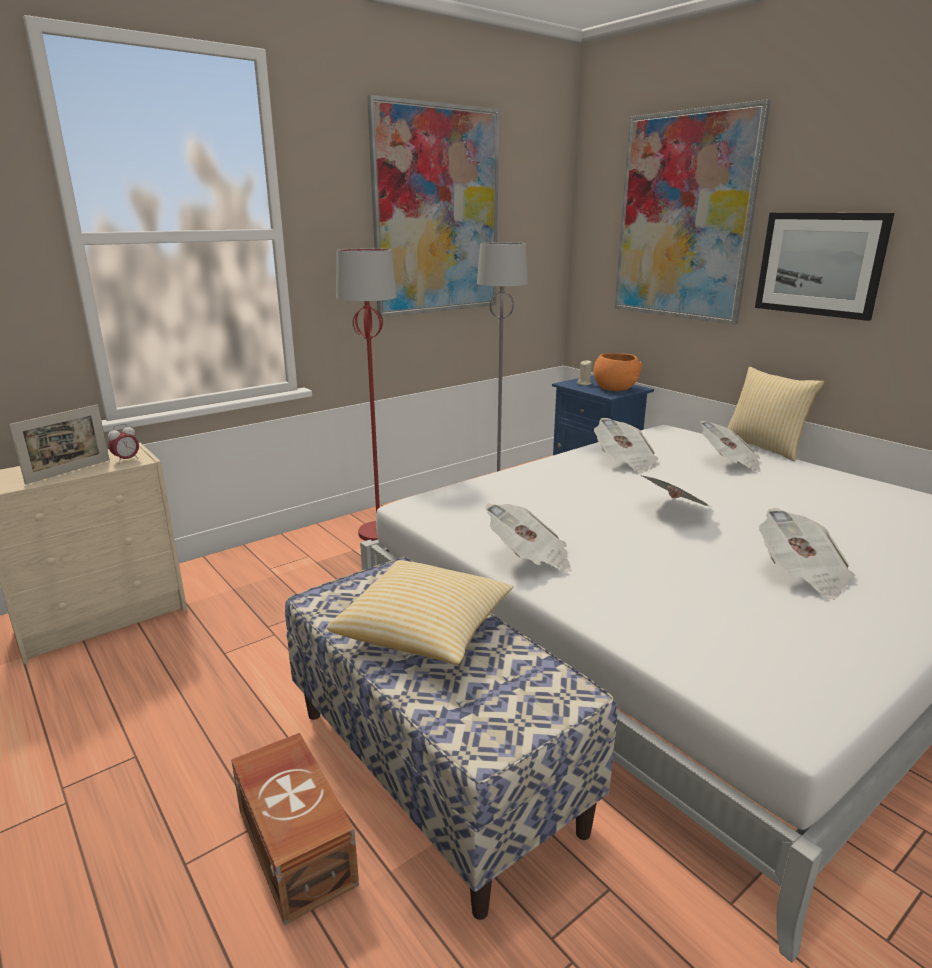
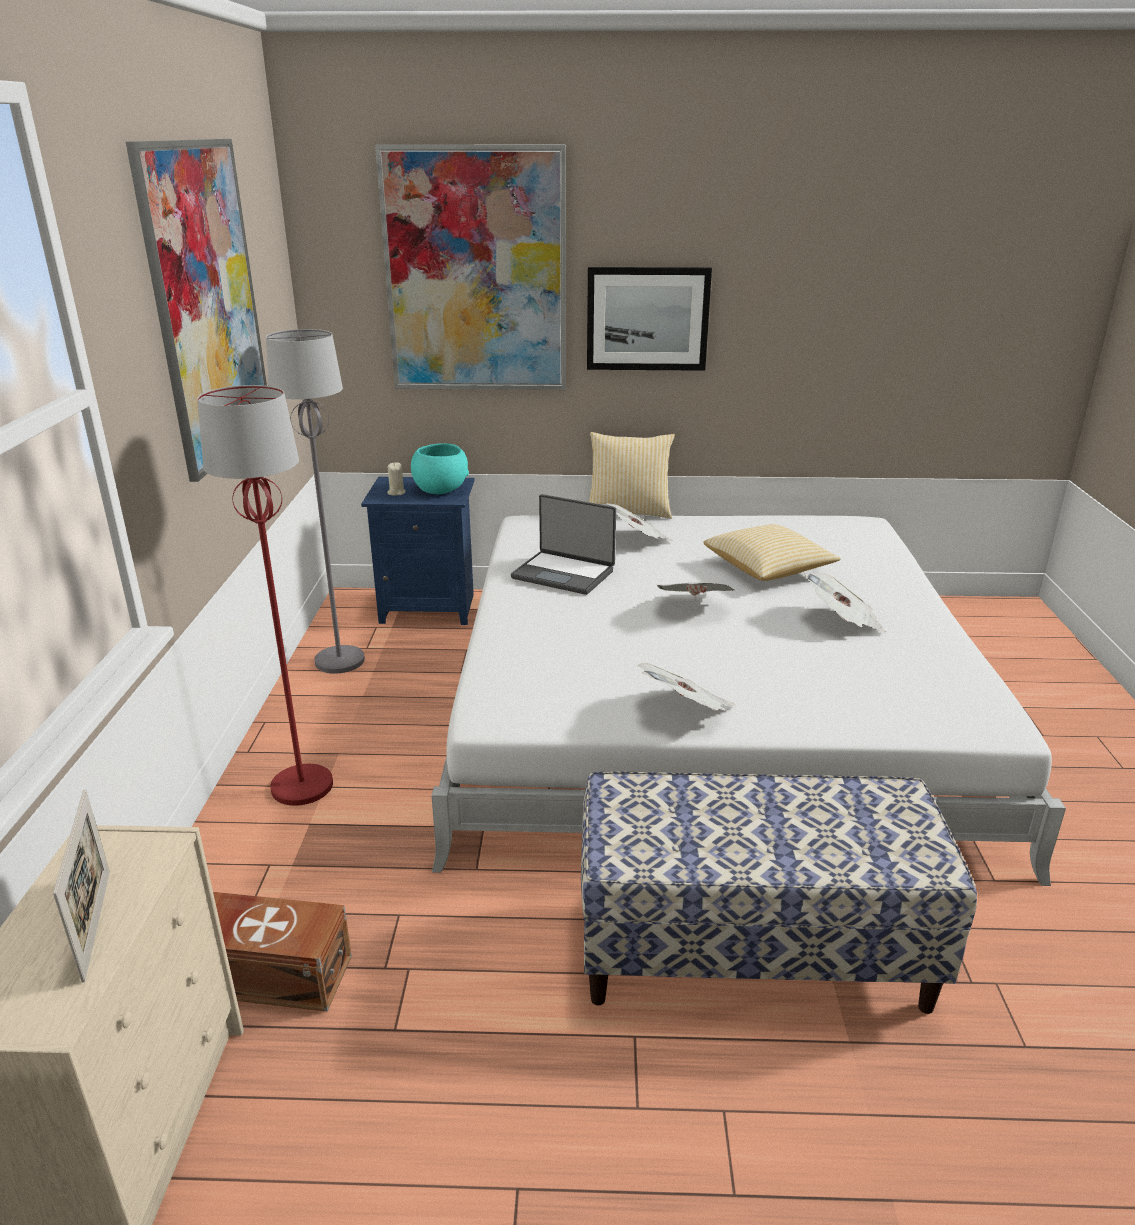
camera: 50 degrees left, 5 degrees up
(126, 460) = (140, 856): alarm clock -> none
(297, 844) = (772, 1091): brown storage box -> brown storage box (272, 973)
(424, 632) = (746, 822): pillow -> pillow (768, 569)
(615, 389) = (440, 489): orange bowl -> turquoise bowl
(624, 461) = (564, 574): newspaper -> laptop

